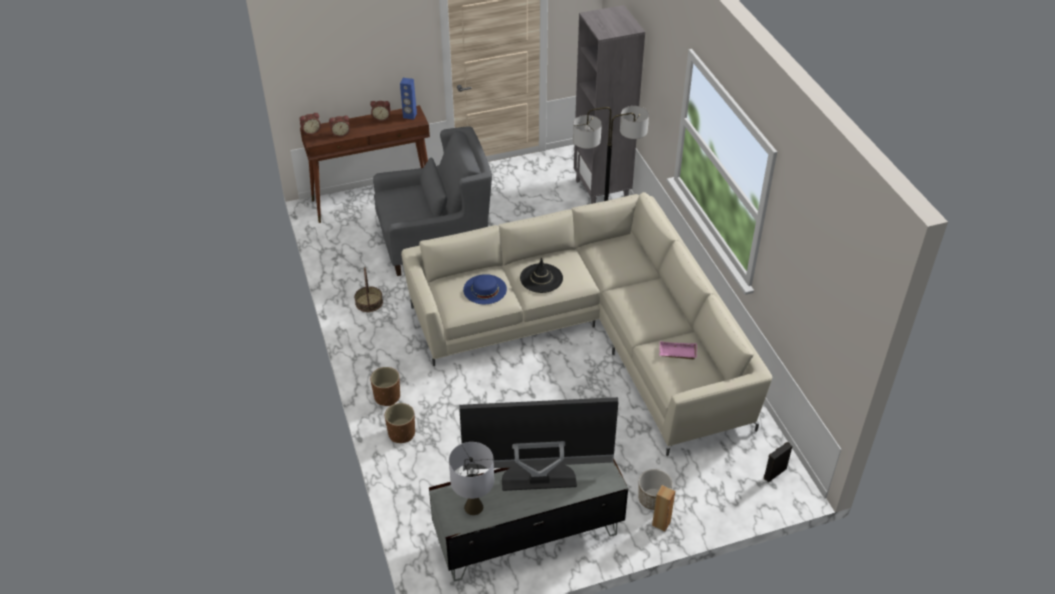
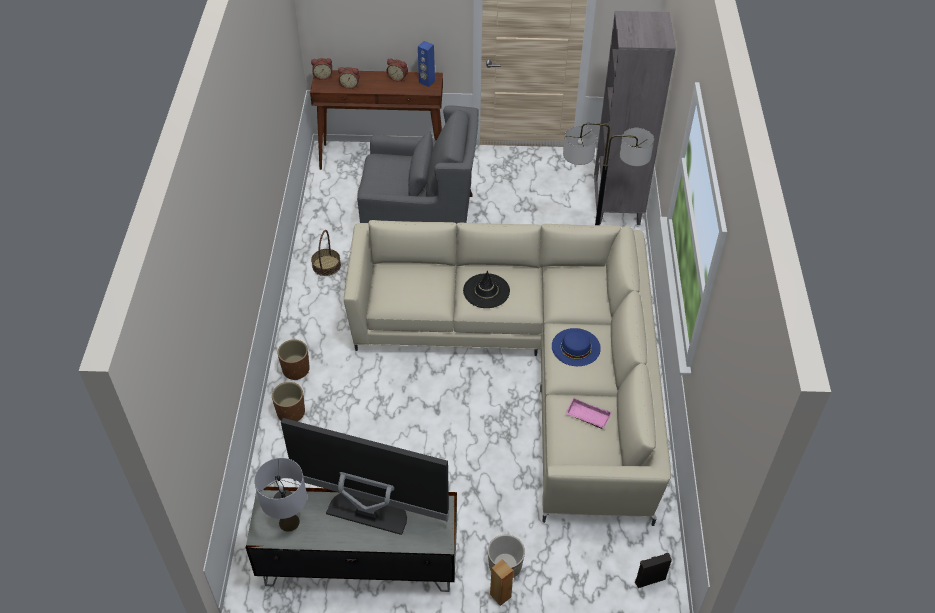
camera: 20 degrees right, 5 degrees up
(485, 289) = (423, 287): blue hat -> blue hat (576, 347)

